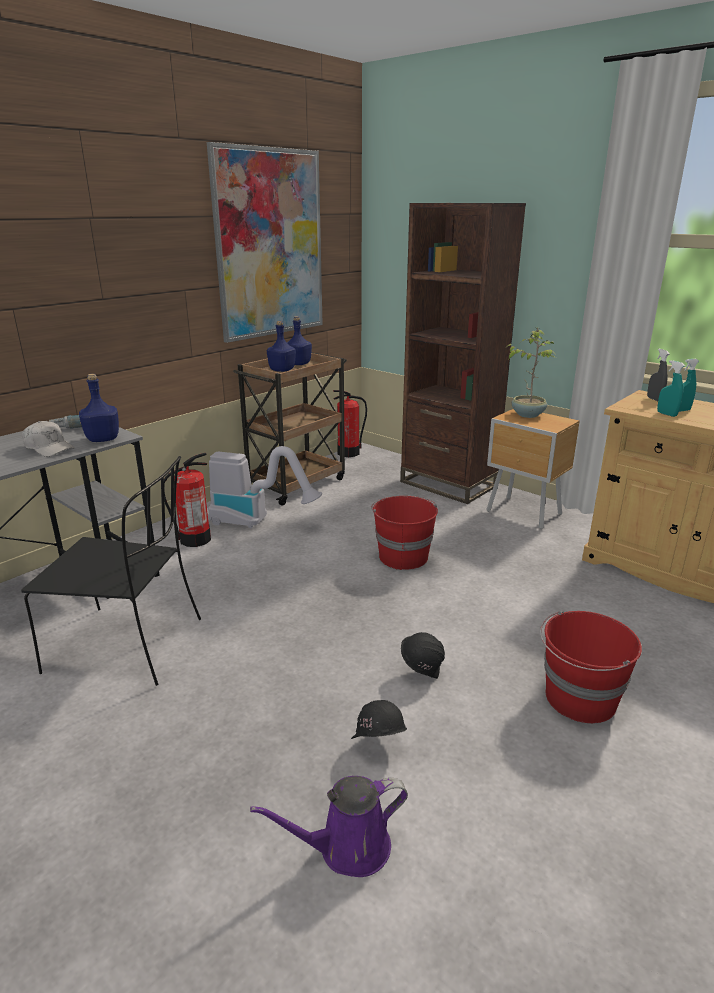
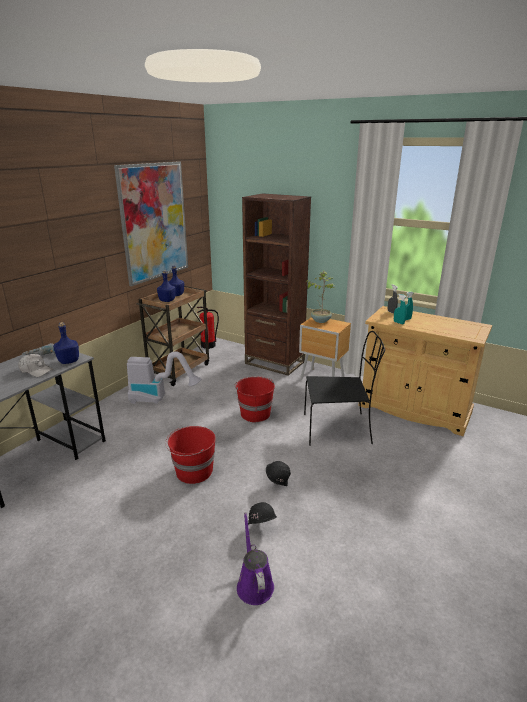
camera: 10 degrees left, 0 degrees up
(129, 645) = (99, 488): black chair -> black chair (338, 429)
(195, 539) = (122, 414): fire extinguisher -> none
(347, 848) = (254, 584): purple watering can -> purple watering can turned 105 degrees clockwise
(579, 699) = (365, 488): red bucket -> red bucket (193, 472)

